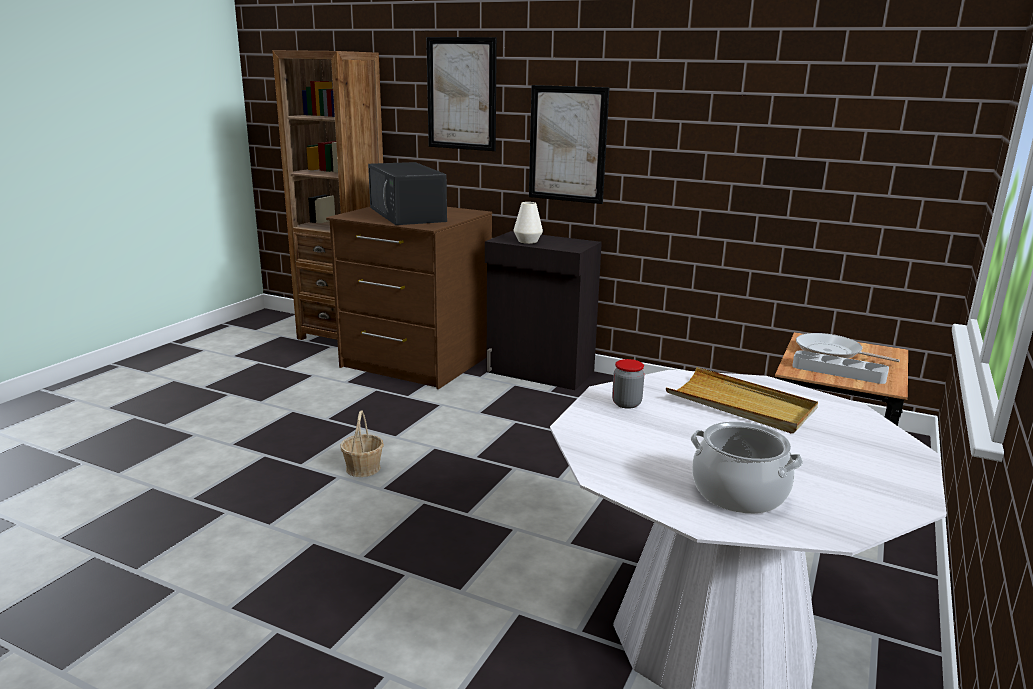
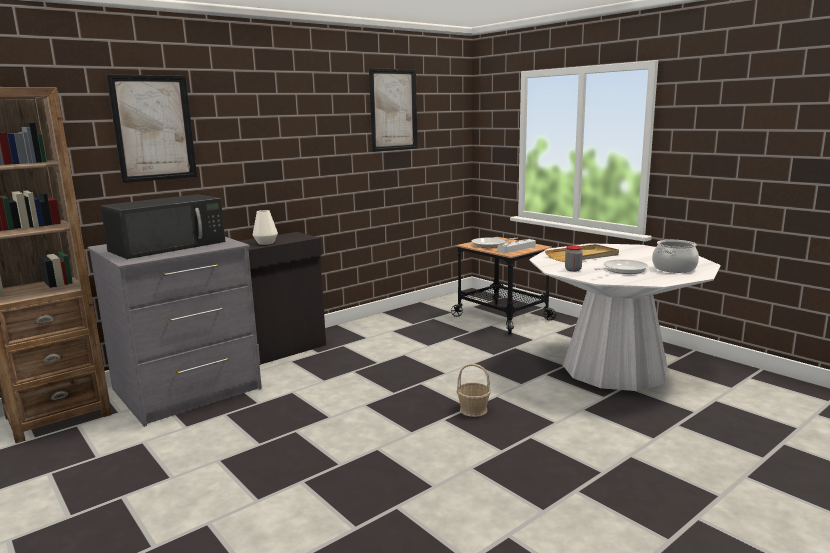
camera: 65 degrees left, 5 degrees down
(363, 468) = (372, 436): basket -> basket (473, 410)
(408, 214) = (169, 246): black microwave -> black microwave turned 45 degrees counterclockwise
(415, 361) = (187, 390): brown dresser -> grey dresser
(567, 144) = (260, 161): picture -> picture (393, 110)
(667, 442) = (622, 270): none -> frying pan

